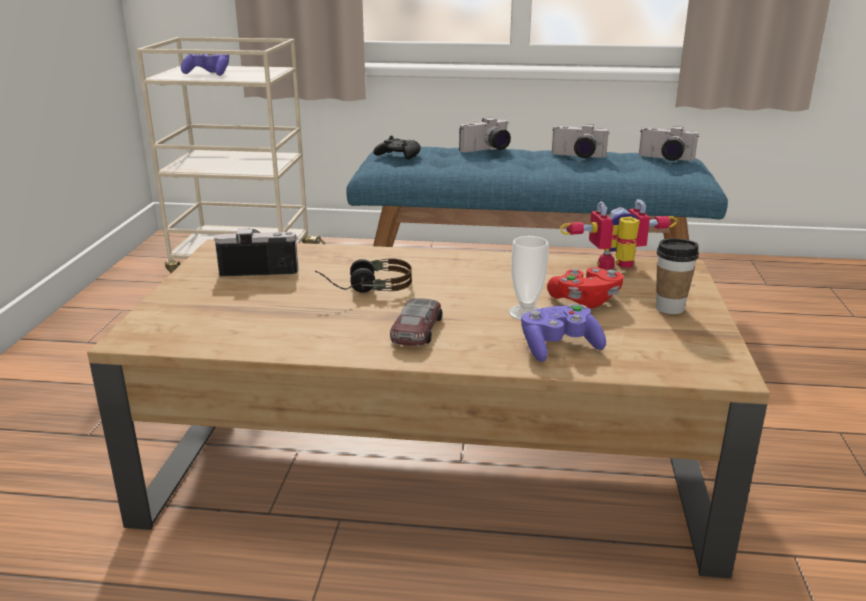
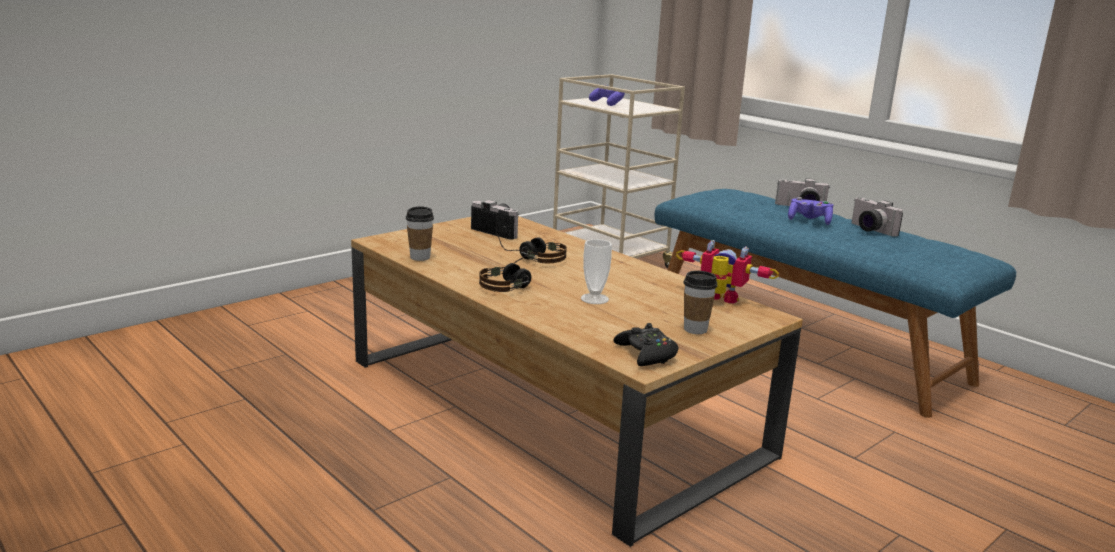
camera: 40 degrees right, 5 degrees down
(240, 340) = (420, 257): none -> cup
(398, 155) = (718, 194): black game controller -> black game controller (646, 354)
(416, 330) = (513, 283): toy car -> headphones
(559, 347) = (571, 318): purple game controller -> purple game controller (809, 220)
(585, 301) = (647, 307): red game controller -> none
(665, 159) = (952, 251): camera -> none

